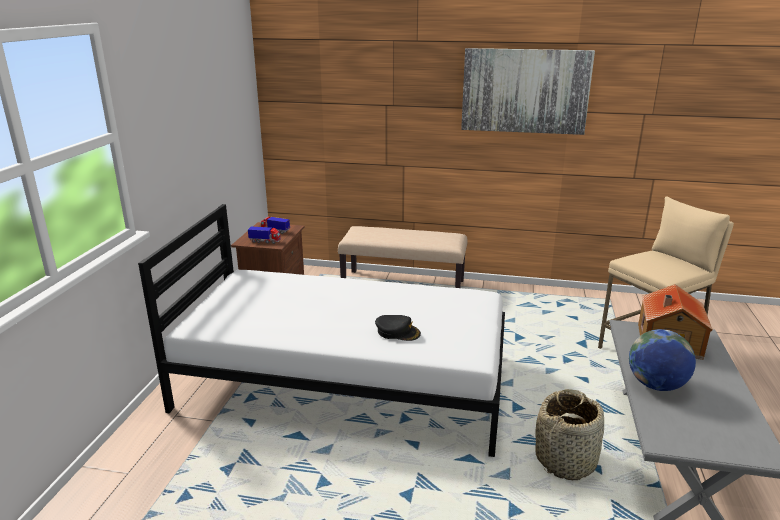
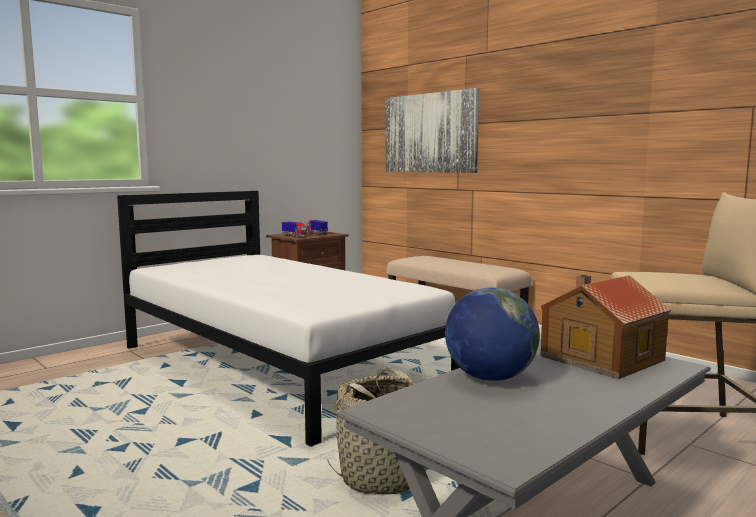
camera: 35 degrees right, 15 degrees down
(397, 332) = (286, 290): black cap -> none
(525, 91) = (593, 92): picture -> picture (430, 133)

